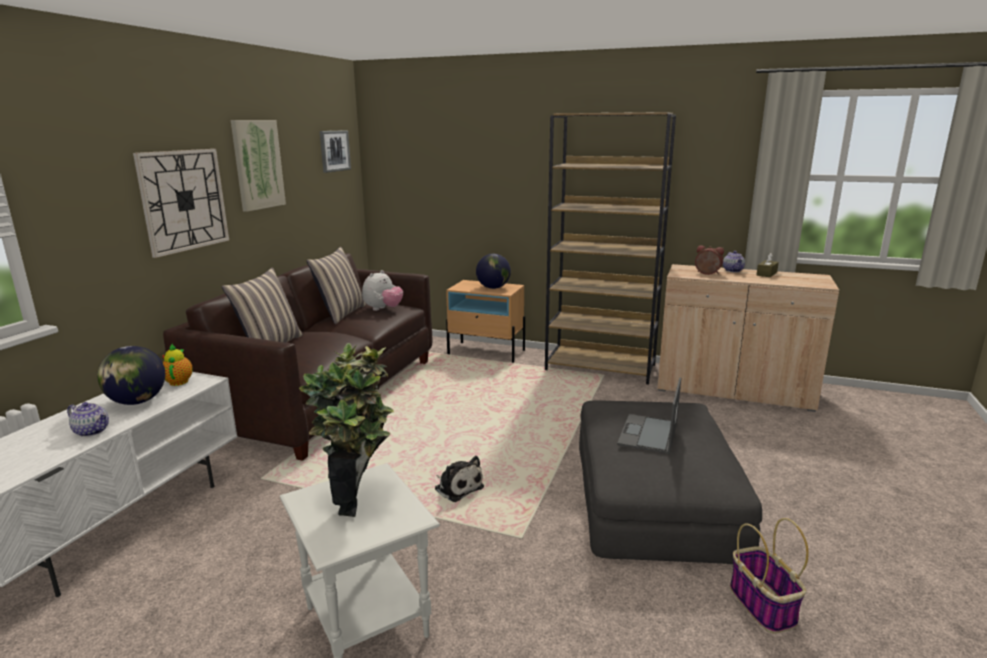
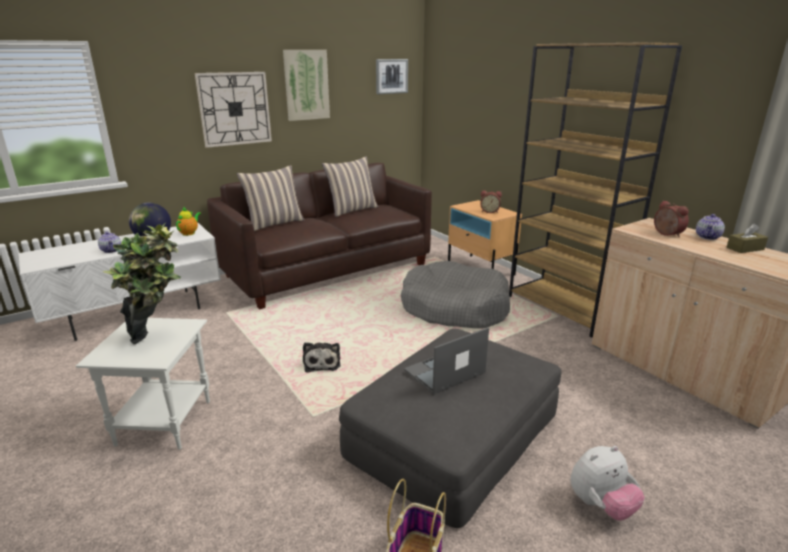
camera: 35 degrees right, 5 degrees up
(383, 309) = (383, 212): plush toy -> plush toy (601, 505)
(493, 288) = (489, 211): globe -> alarm clock
(512, 394) = (454, 308): none -> grey dog bed

